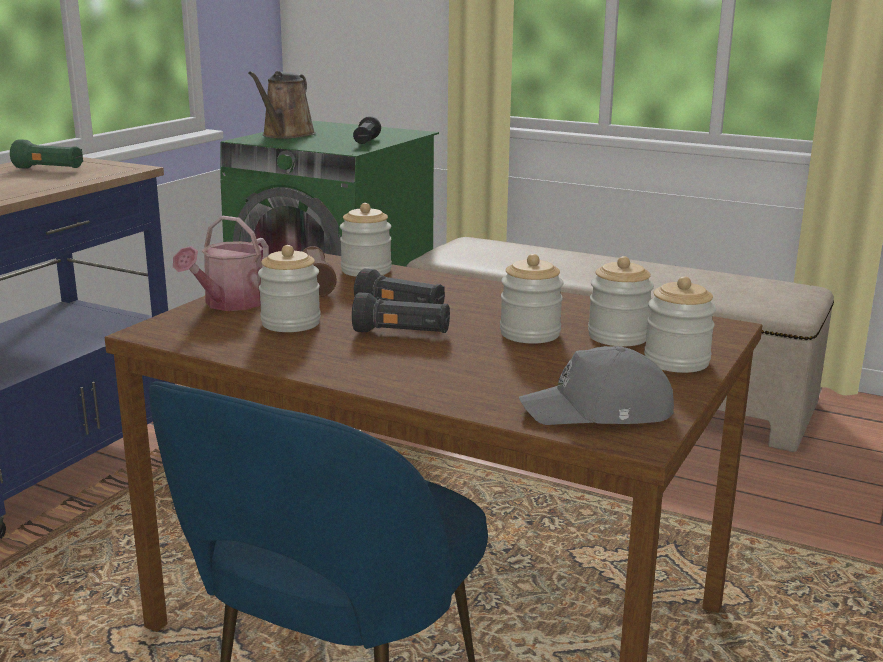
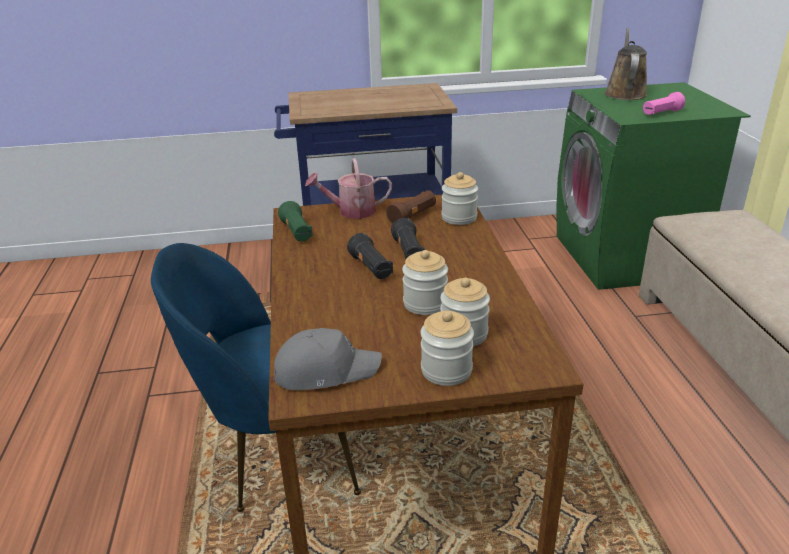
camera: 55 degrees right, 10 degrees up
(49, 169) = (404, 95): green flashlight -> green flashlight (297, 233)
(286, 135) = (624, 93): brown watering can -> brown watering can turned 120 degrees clockwise
(291, 323) = (345, 236): jar -> none
(366, 142) = (661, 113): black flashlight -> pink flashlight
(600, 412) = (325, 370): grey cap -> grey cap turned 120 degrees clockwise

